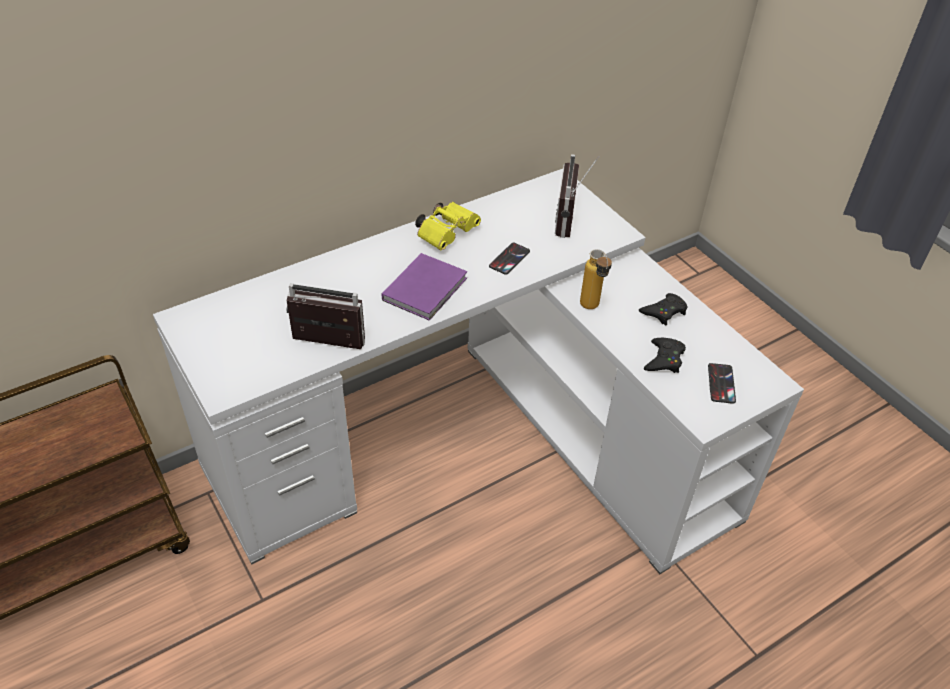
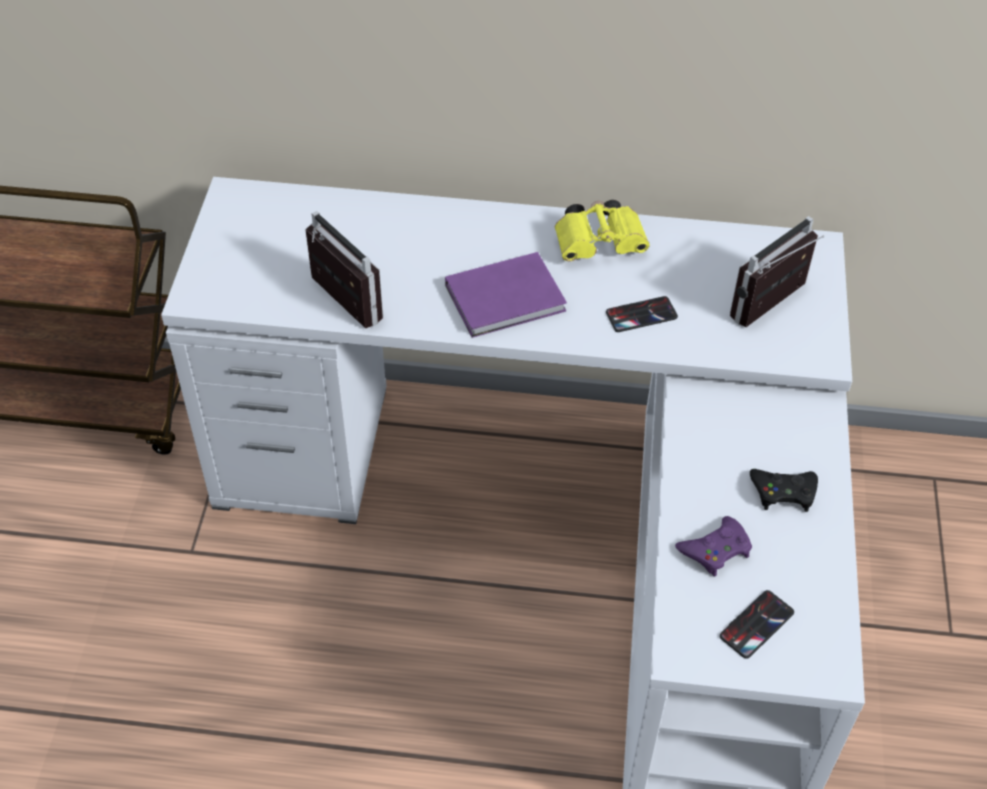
camera: 40 degrees right, 5 degrees up
(591, 309) = (693, 434): bottle -> none
(664, 359) = (715, 550): black game controller -> purple game controller

